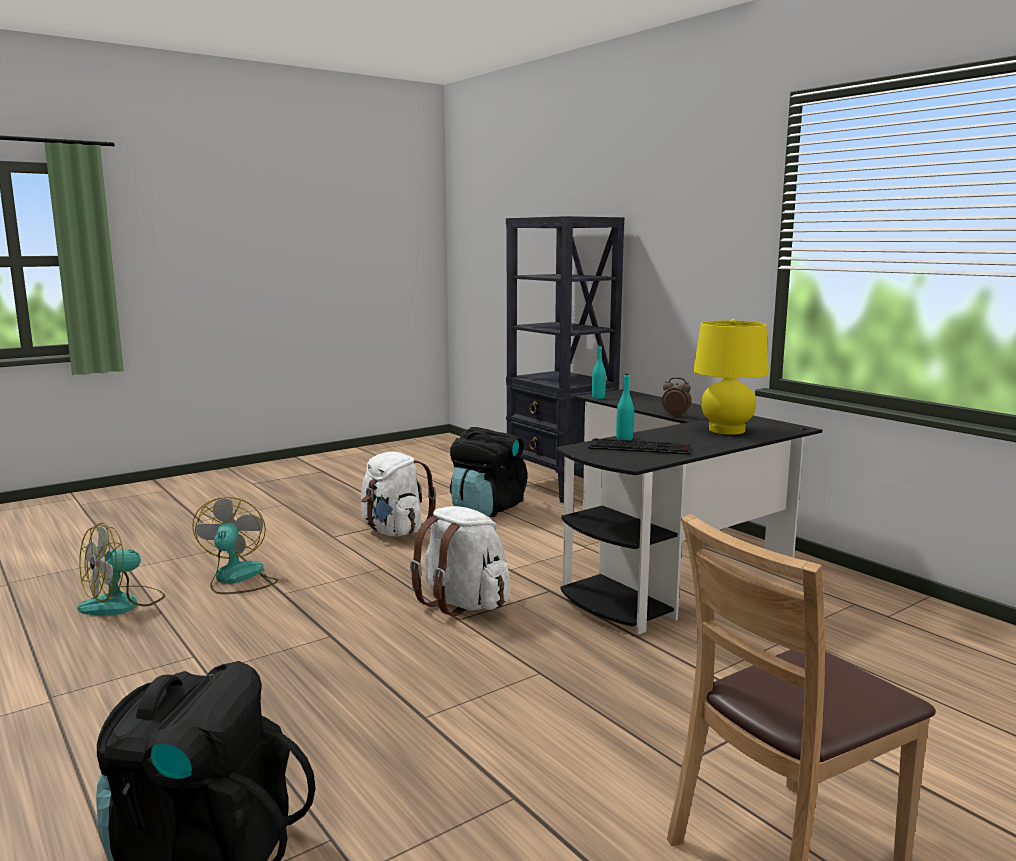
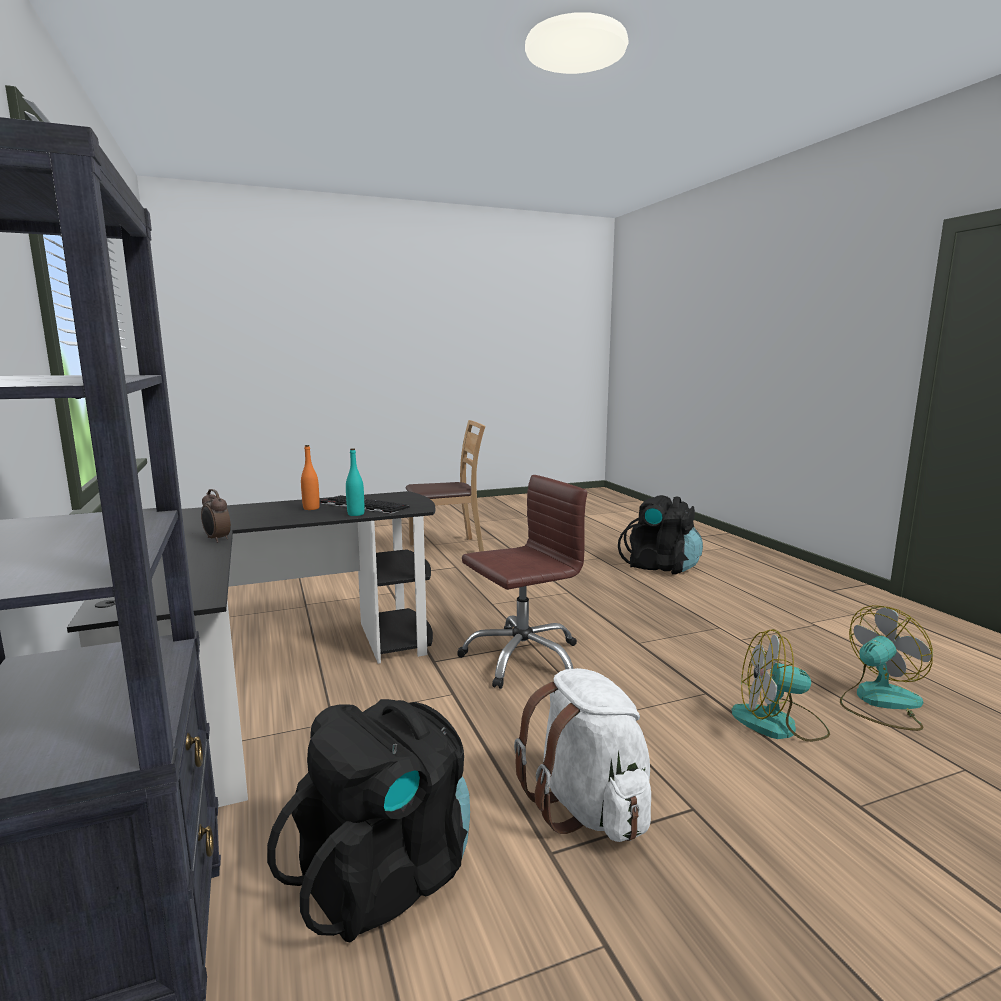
camera: 165 degrees left, 0 degrees up
(237, 579) = (779, 724): fan -> fan turned 90 degrees clockwise
(463, 603) = (522, 658): white backpack -> brown office chair
(598, 397) = (202, 593): turquoise bottle -> none
(682, 441) = (311, 508): none -> orange bottle
(726, 430) = (234, 516): yellow table lamp -> none

